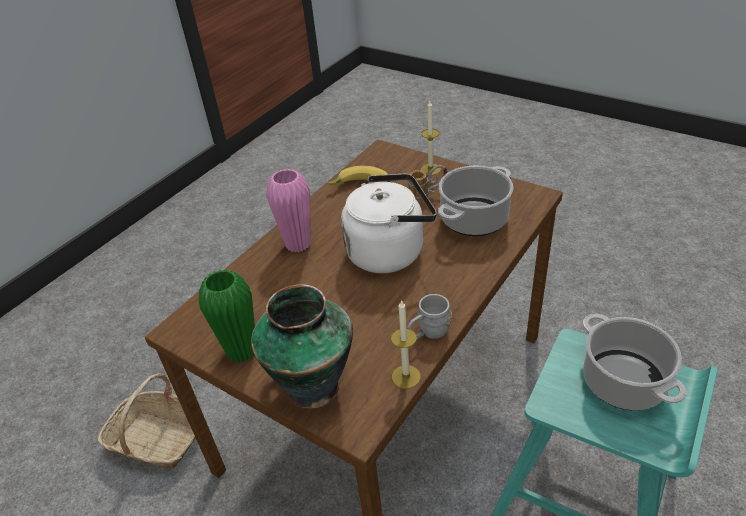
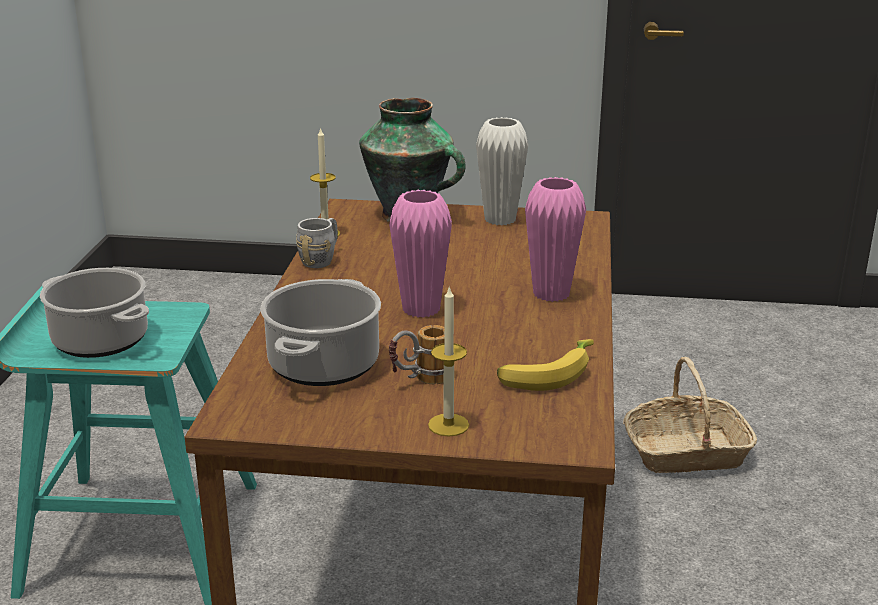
camera: 150 degrees right, 15 degrees down
(242, 351) = (500, 219): green vase -> white vase
(390, 251) = (421, 309): white kettle -> pink vase

